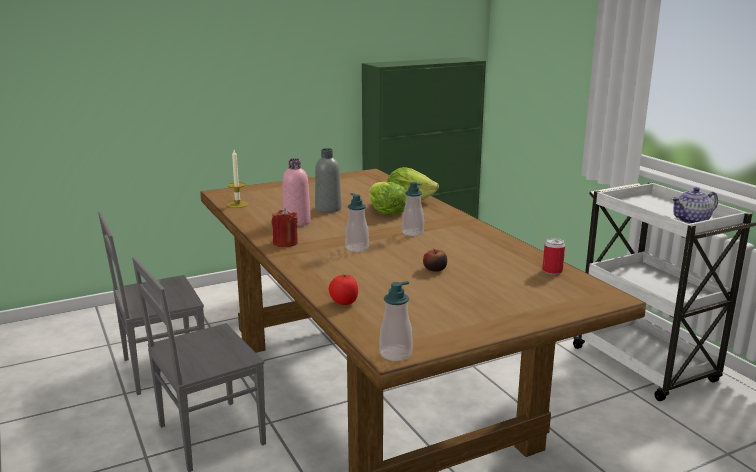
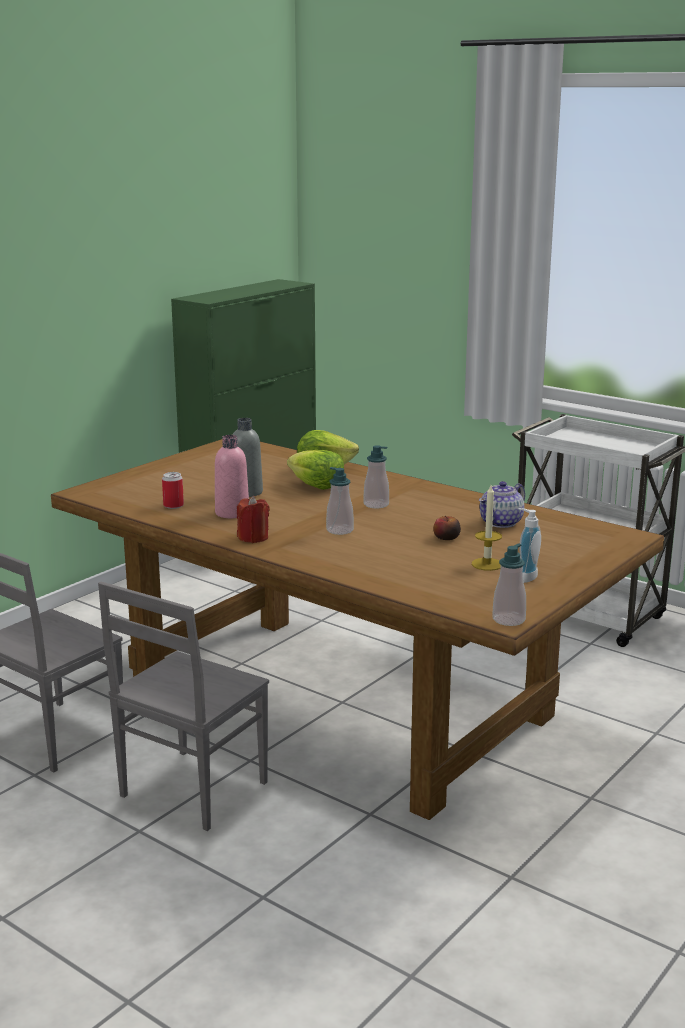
camera: 25 degrees left, 0 degrees up
(237, 204) = (128, 503): candle -> candle (487, 564)
(343, 303) = (401, 586): tomato -> none
(461, 316) = (525, 577): none -> soap dispenser
(552, 271) = (556, 521): can -> can (173, 506)
(692, 220) = (631, 451): teapot -> teapot (501, 522)

